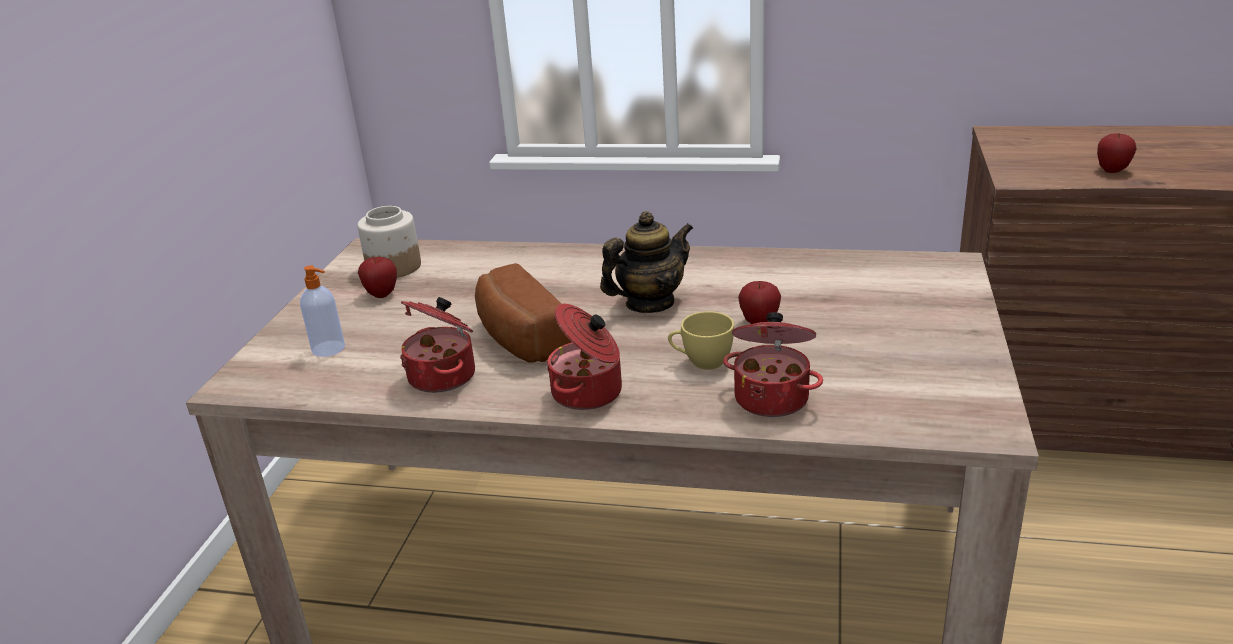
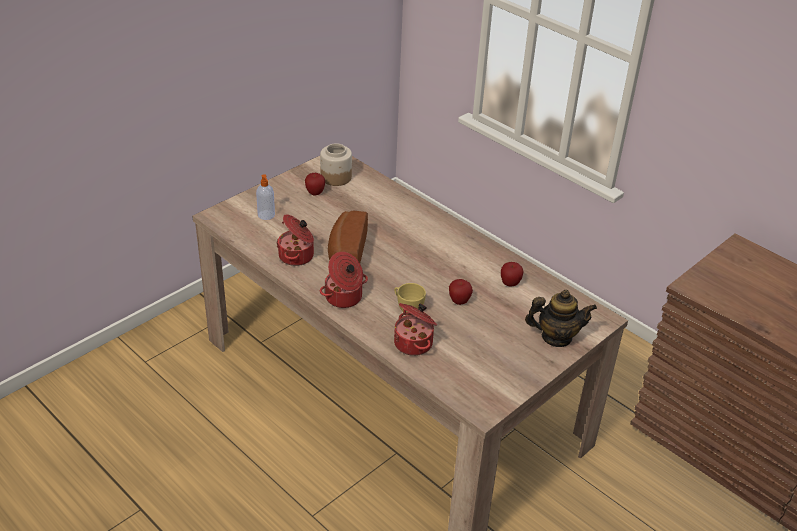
camera: 30 degrees right, 10 degrees up
(649, 303) = (424, 263): teapot -> teapot (556, 337)
(1112, 170) = (755, 309): apple -> apple (510, 284)

